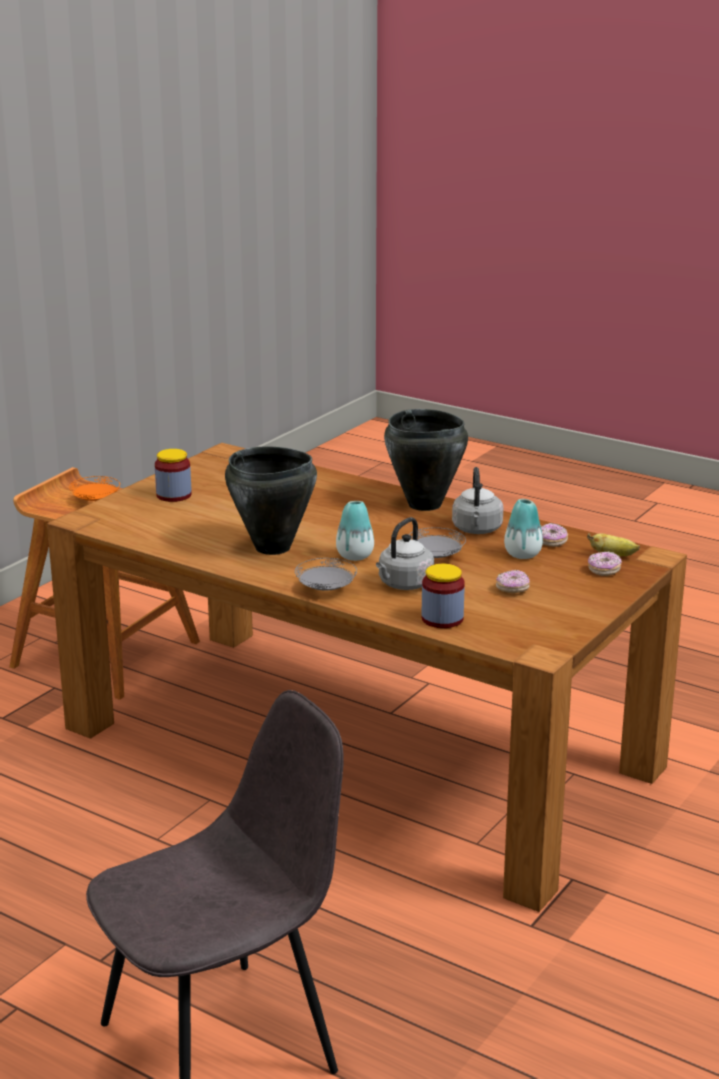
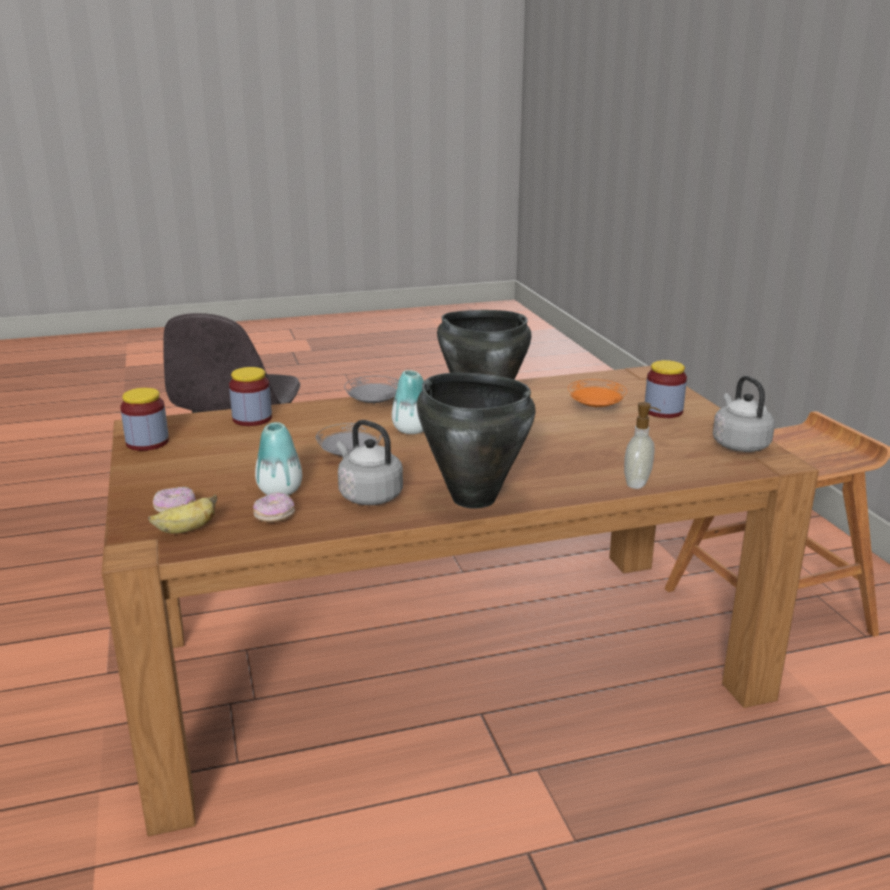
camera: 130 degrees right, 0 degrees up
(95, 501) = (801, 452): orange plate -> orange plate (595, 407)
(324, 474) = (638, 483): none -> soap dispenser
(404, 584) = (328, 427): grey kettle -> grey kettle (739, 444)
(512, 589) = (235, 458): donut -> none
(555, 633) = (147, 442): none -> jar

